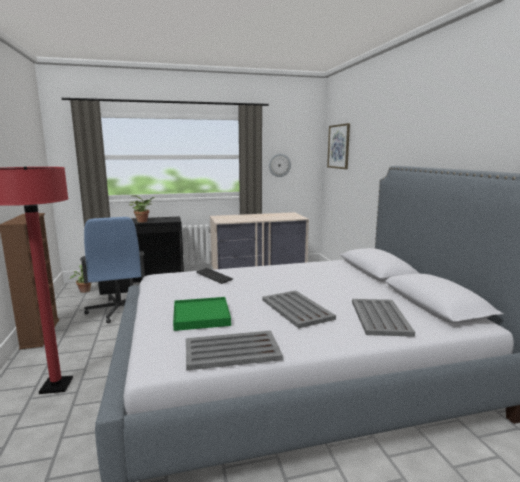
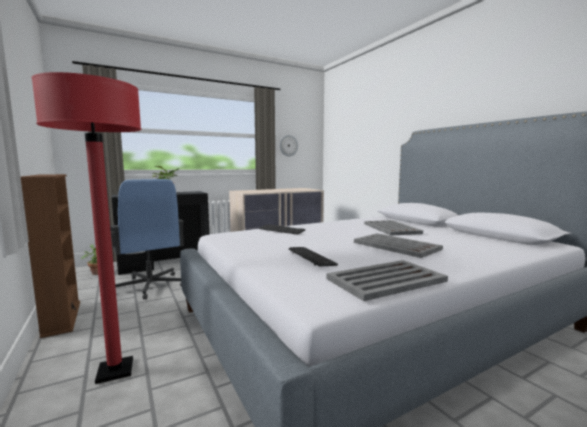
camera: 15 degrees left, 5 degrees down
(201, 316) = (311, 258): green tray -> keyboard
(339, 146) = (343, 128): picture -> none
(380, 318) = (475, 246): grey tray -> grey tray (391, 228)

